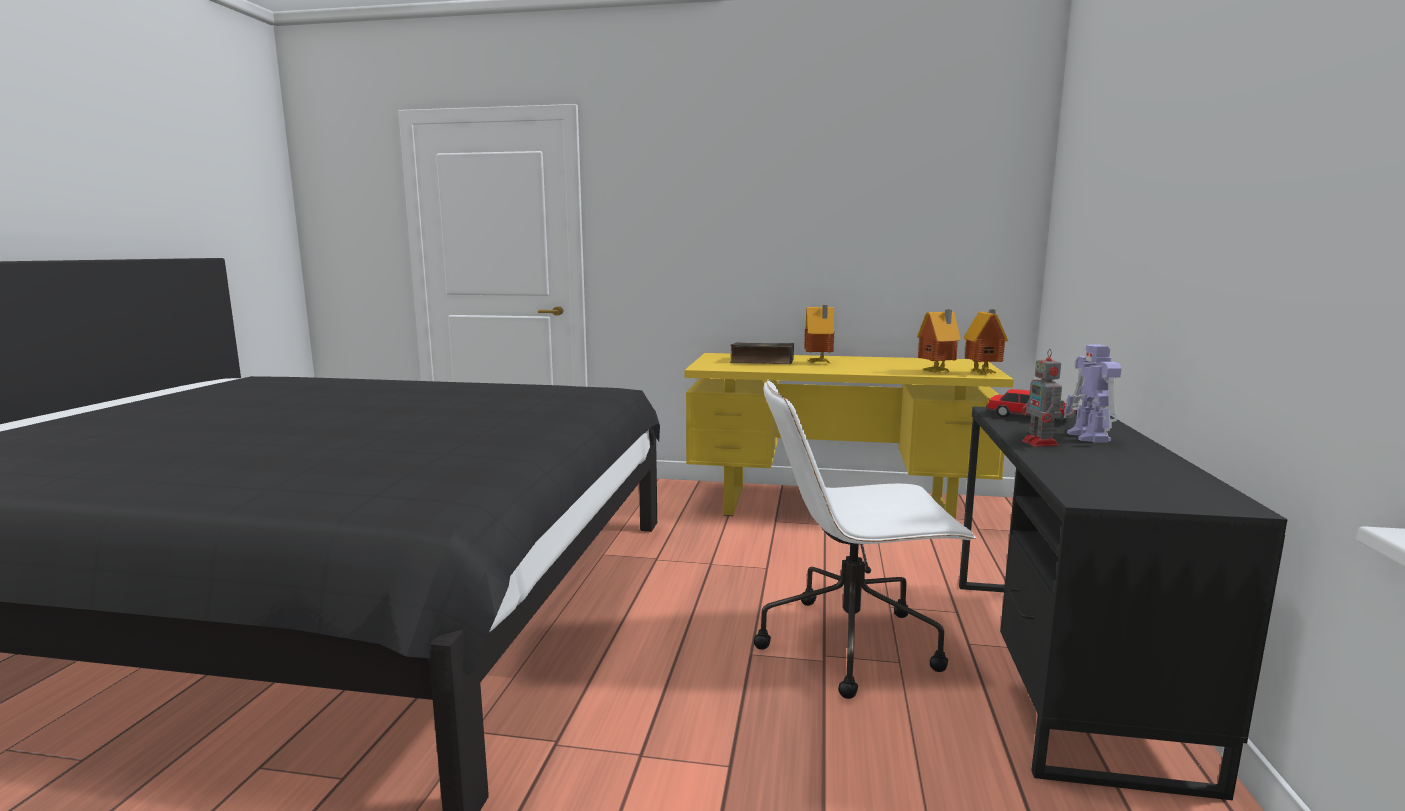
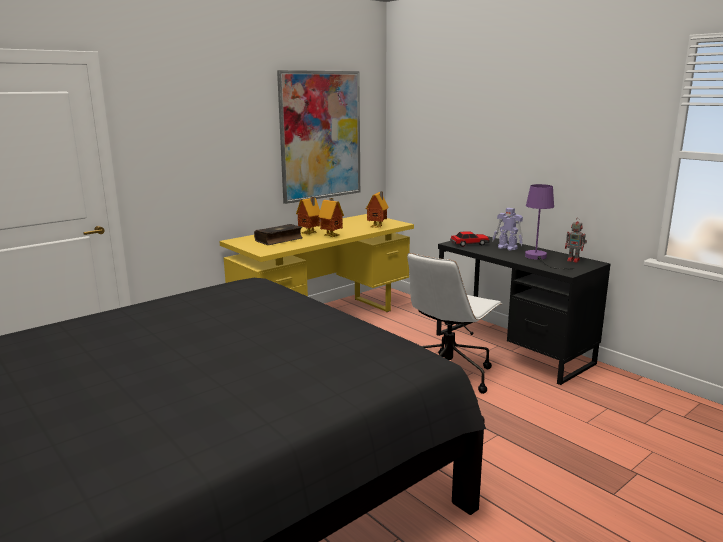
camera: 50 degrees left, 5 degrees up
(896, 218) = (321, 136): none -> picture
(984, 373) = (395, 223): toy house -> toy house (332, 236)
(1041, 443) = (505, 255): toy robot -> toy robot (574, 260)
(1100, 464) = (539, 258): none -> purple table lamp

